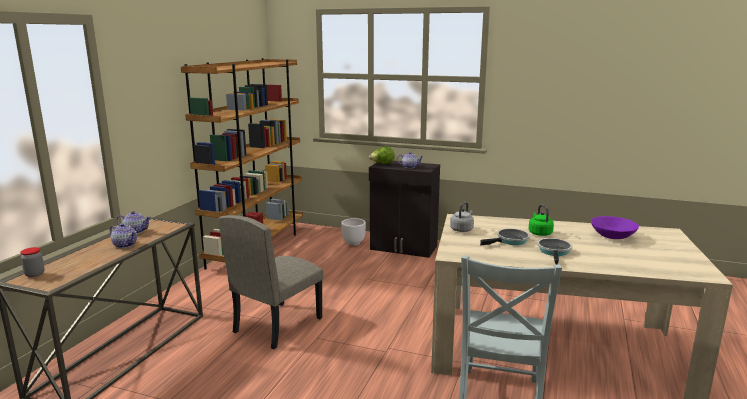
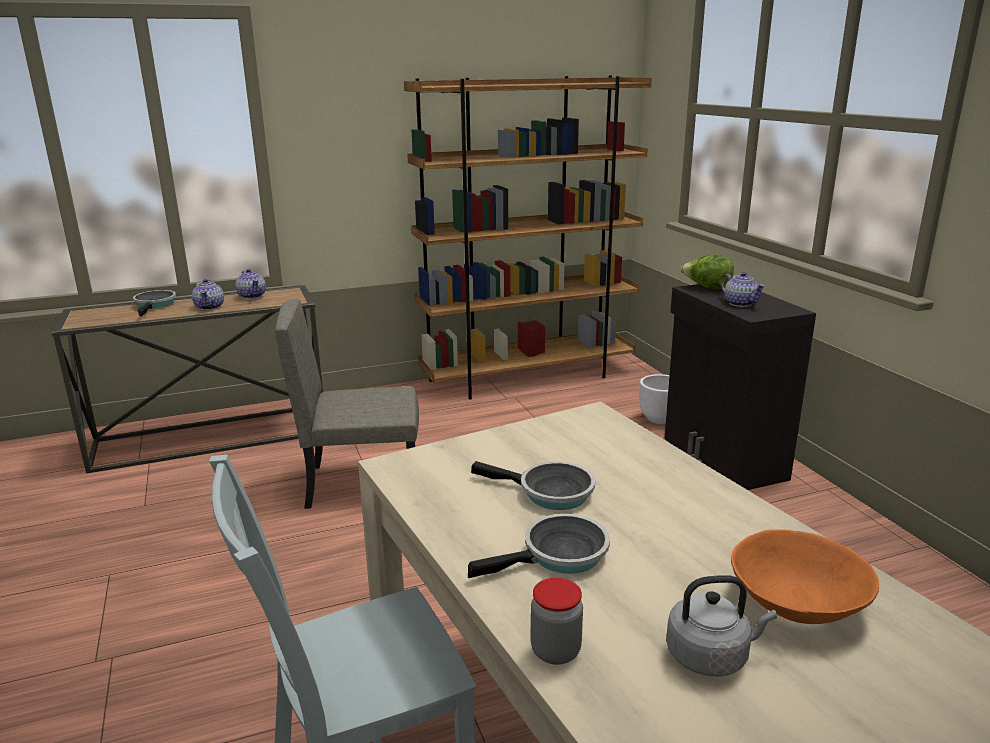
camera: 50 degrees right, 5 degrees up
(34, 274) = (97, 310): jar -> jar (555, 651)
(76, 256) = (155, 305): none -> frying pan
(462, 229) = (539, 435): grey kettle -> grey kettle (711, 656)
(539, 233) = (650, 507): green kettle -> none
(612, 237) = (796, 604): purple bowl -> orange bowl

